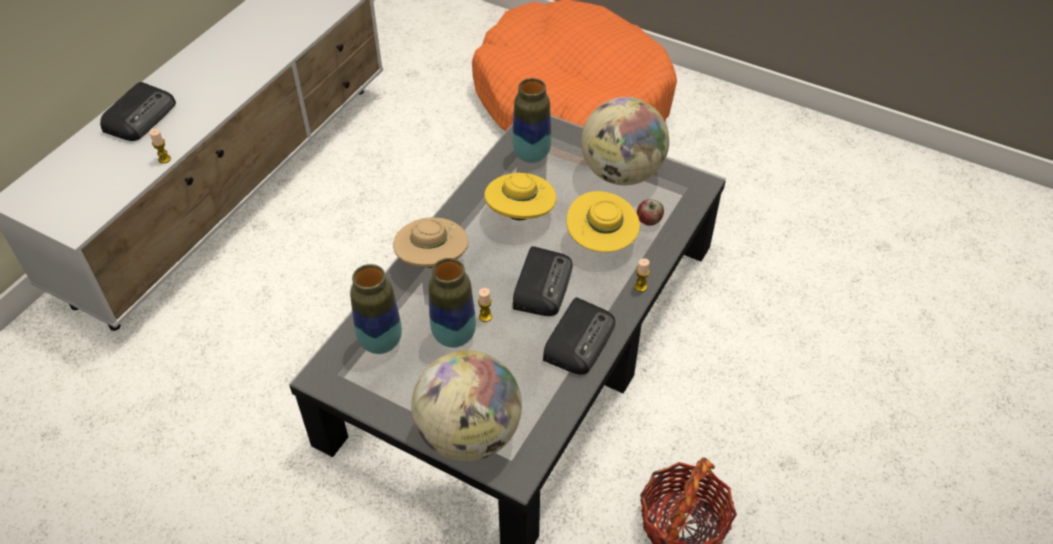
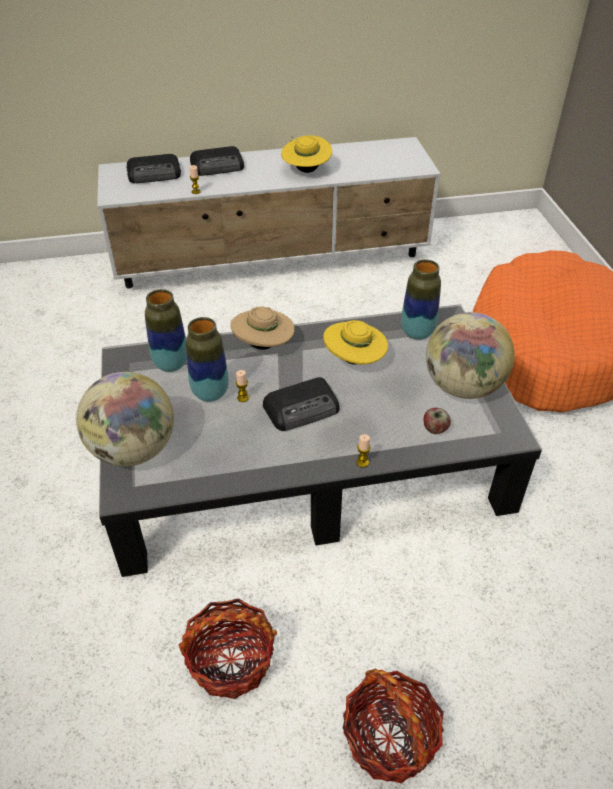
camera: 50 degrees right, 5 degrees down
(579, 339) = (273, 457): radio -> radio (155, 174)
(601, 241) = (381, 415): yellow hat -> yellow hat (306, 170)
(828, 462) = (389, 738): none -> basket

